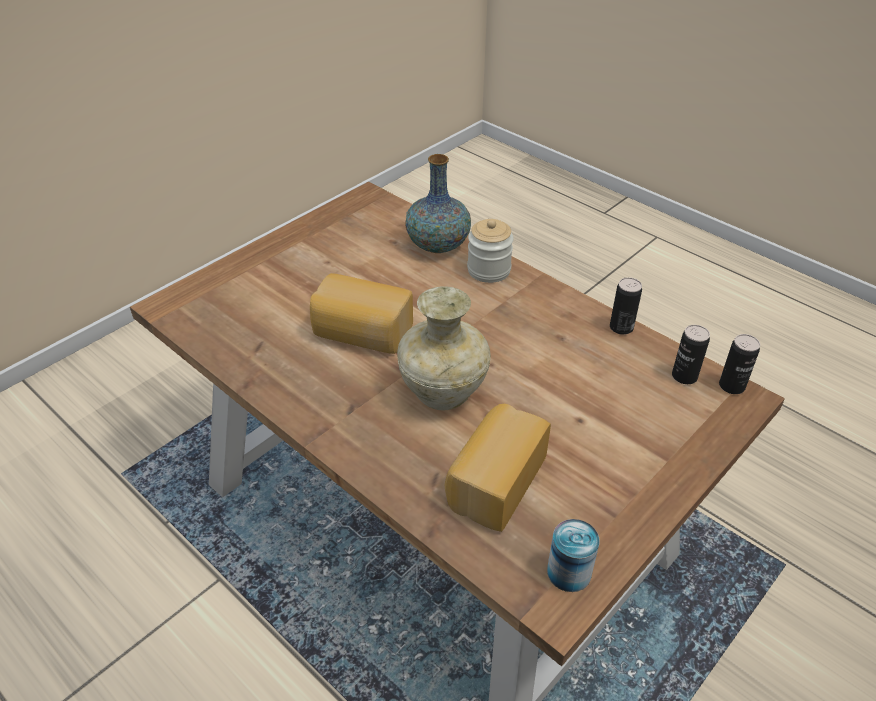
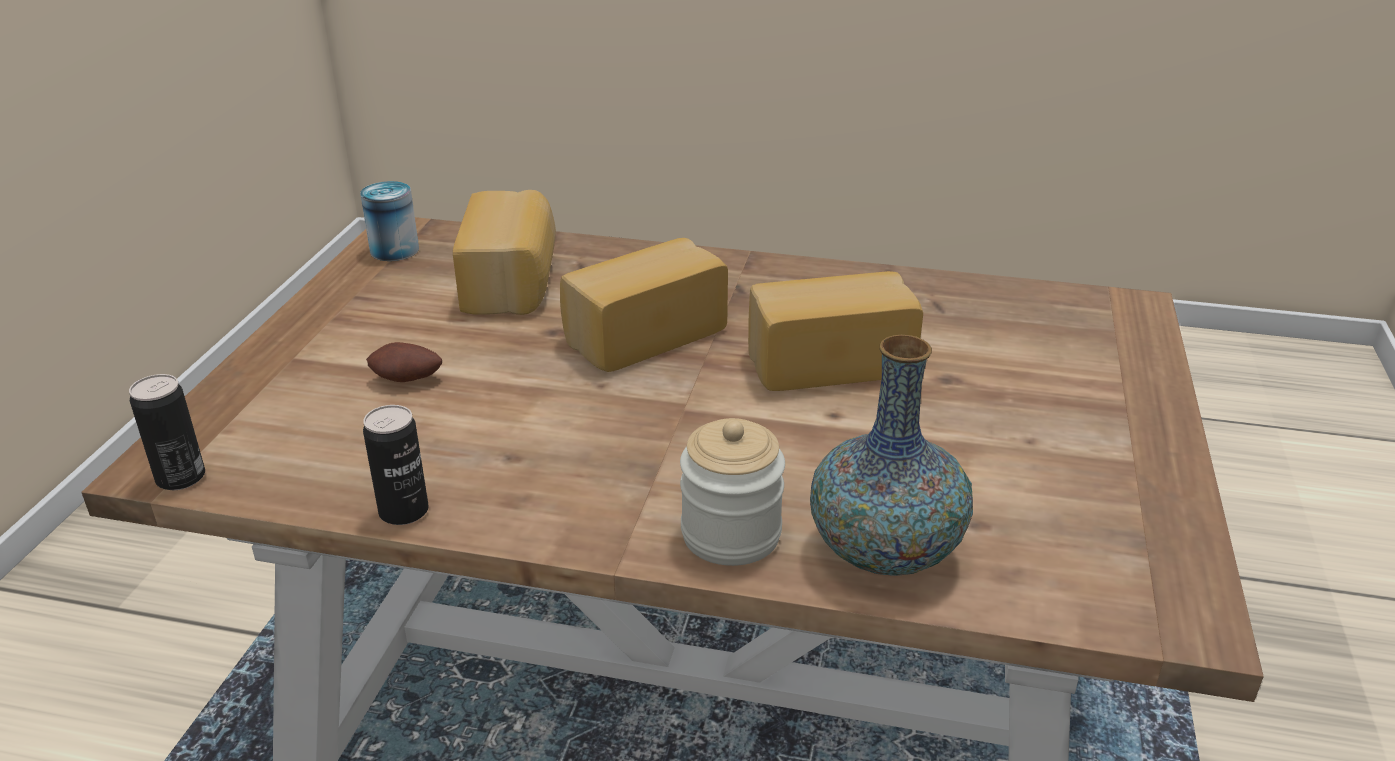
camera: 150 degrees right, 10 degrees down
(442, 393) = (642, 333): beige vase -> bread
(599, 410) = (406, 381): none -> potato
(684, 376) = (269, 466): can -> none

